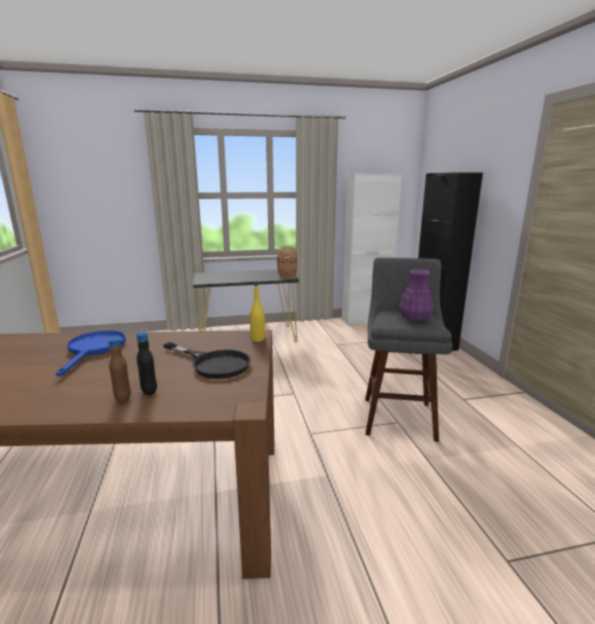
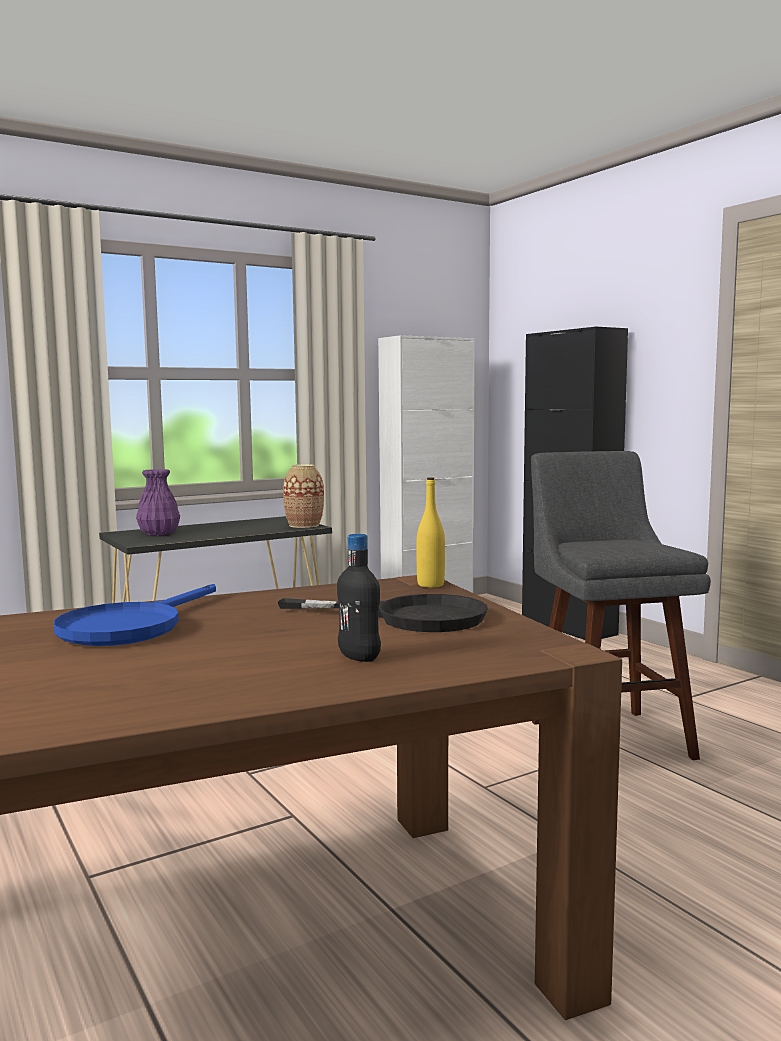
camera: 20 degrees left, 10 degrees down
(94, 350) = (130, 627): blue frying pan -> blue frying pan turned 135 degrees counterclockwise
(123, 398) = (328, 671): brown bottle -> none
(414, 319) = (635, 545): purple vase -> purple vase (158, 533)

